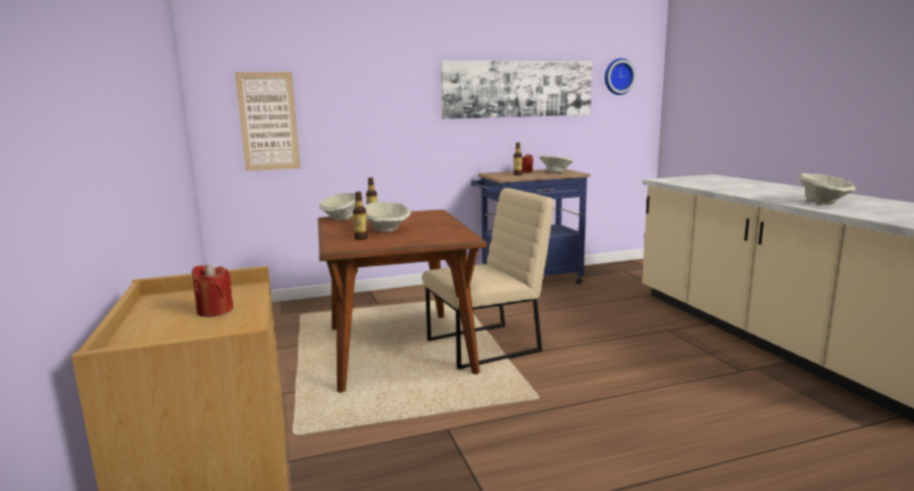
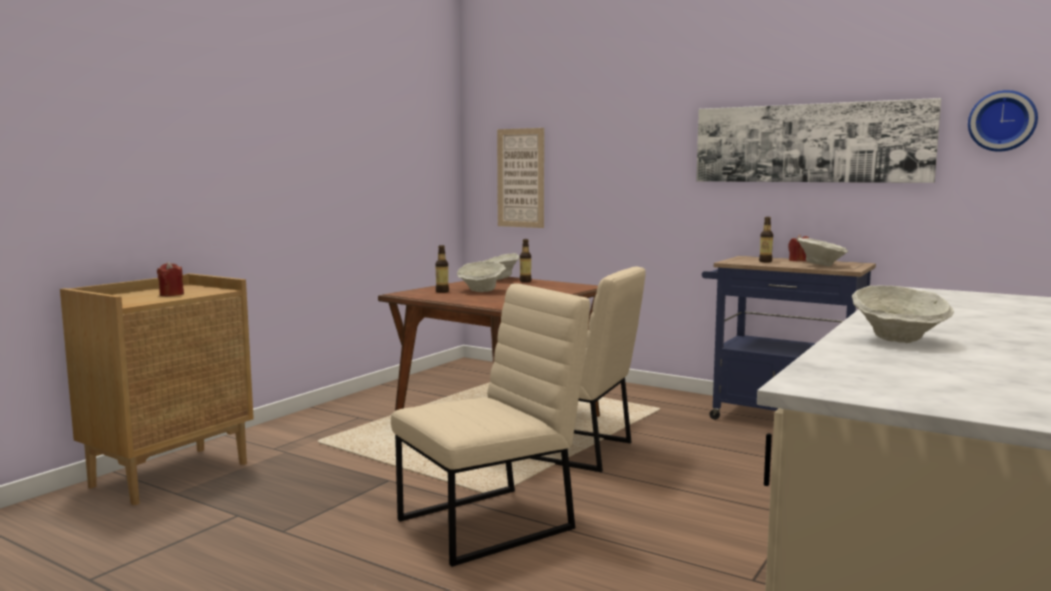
camera: 50 degrees right, 5 degrees down
(586, 416) = (490, 523): none -> beige chair

